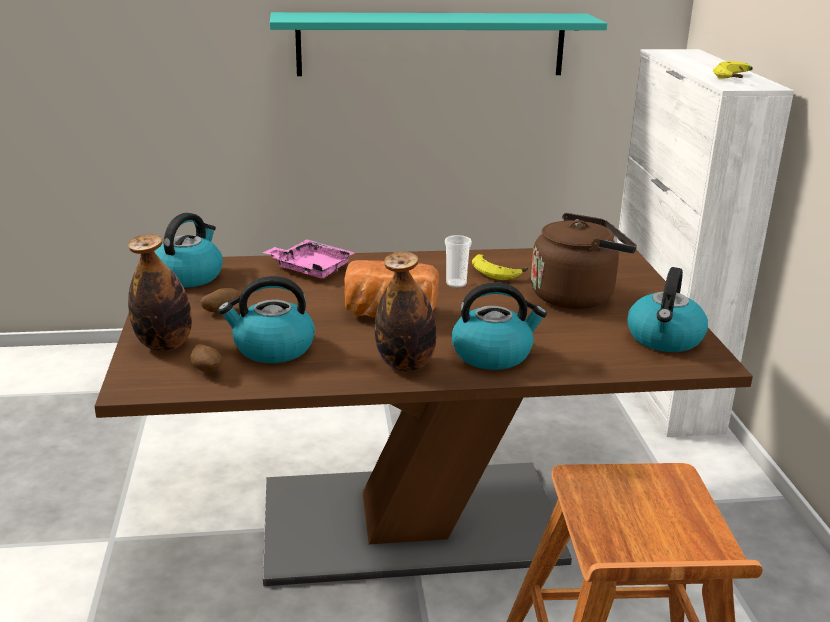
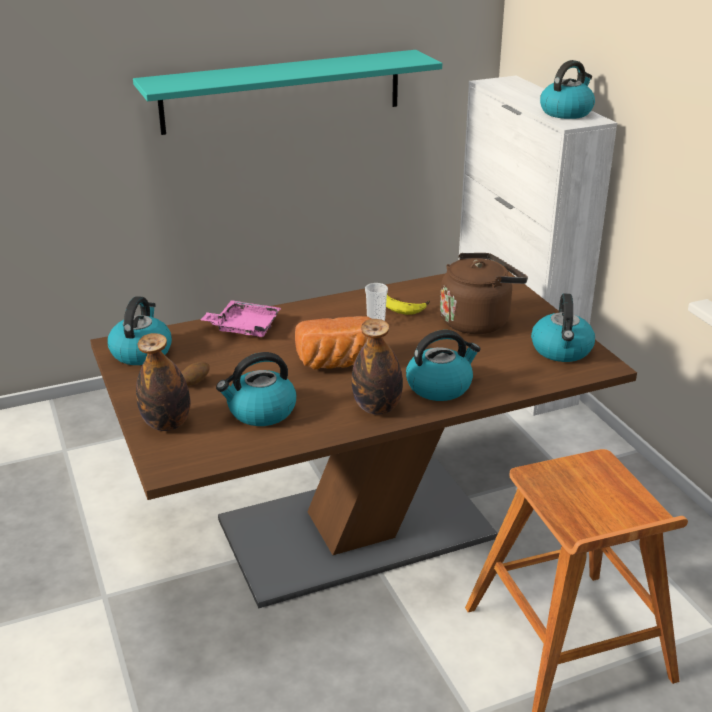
camera: 15 degrees left, 5 degrees up
(207, 371) = (220, 442): potato -> none
(736, 78) = (566, 112): banana -> kettle

